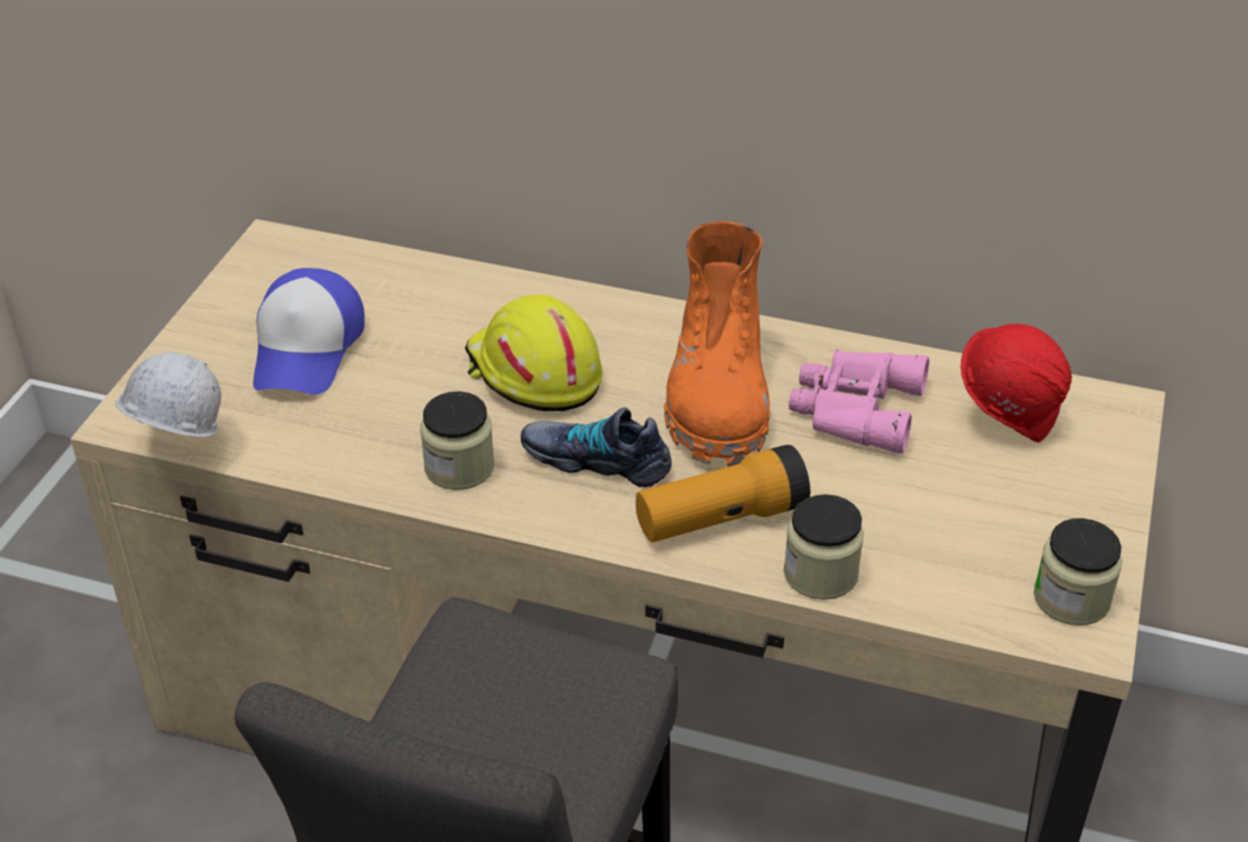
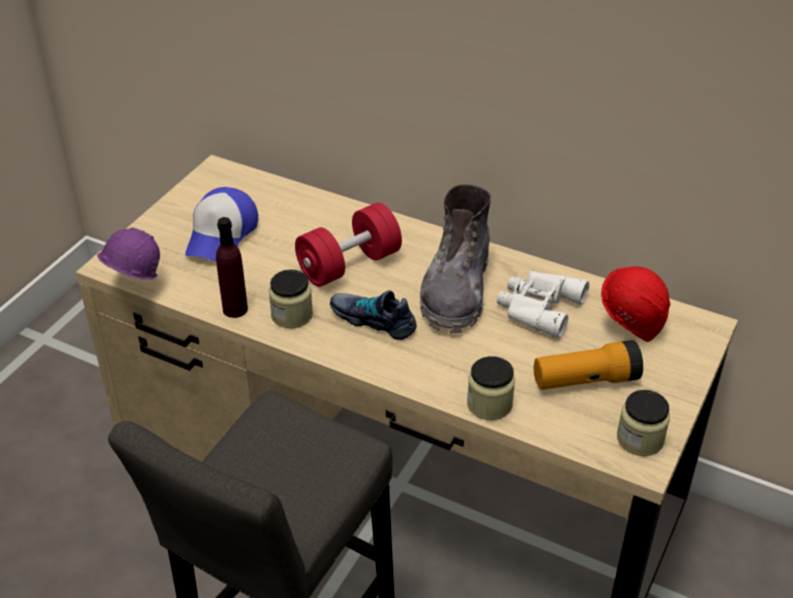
camera: 10 degrees right, 0 degrees up
(178, 450) = (133, 286): white hard hat -> purple hard hat
(361, 469) = (235, 309): none -> purple bottle
(532, 374) = (349, 264): yellow hard hat -> red dumbbell
(717, 397) = (456, 291): orange boot -> grey boot
(721, 518) = (438, 364): flashlight -> flashlight (585, 380)
(853, 408) = (537, 307): pink binoculars -> white binoculars

